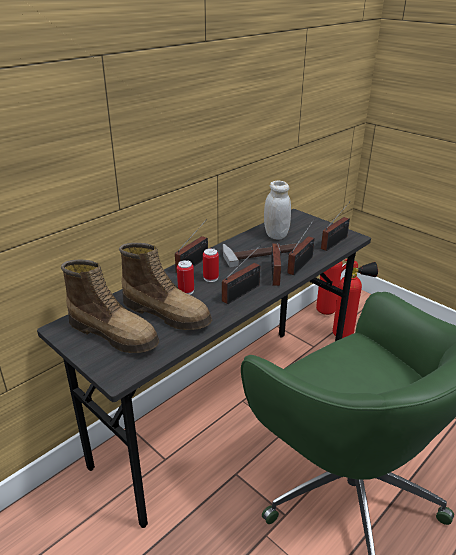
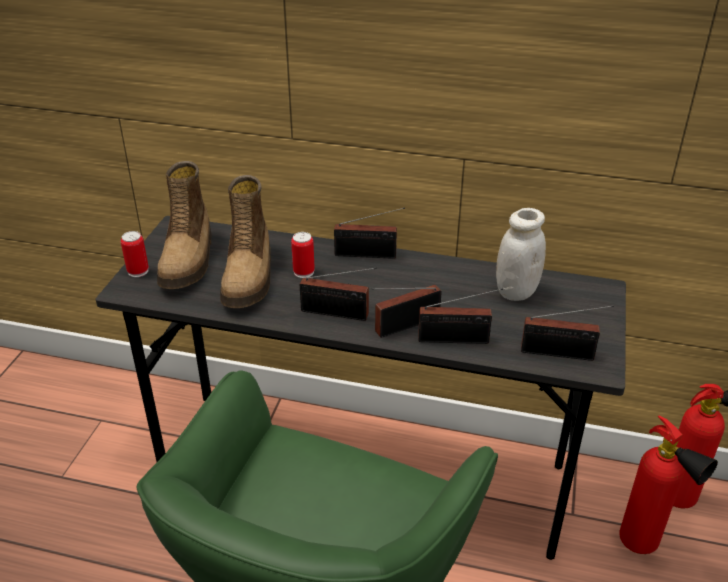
camera: 60 degrees right, 5 degrees up
(211, 278) = (348, 278): can -> can (138, 271)
(264, 252) = (454, 297): hammer -> none

